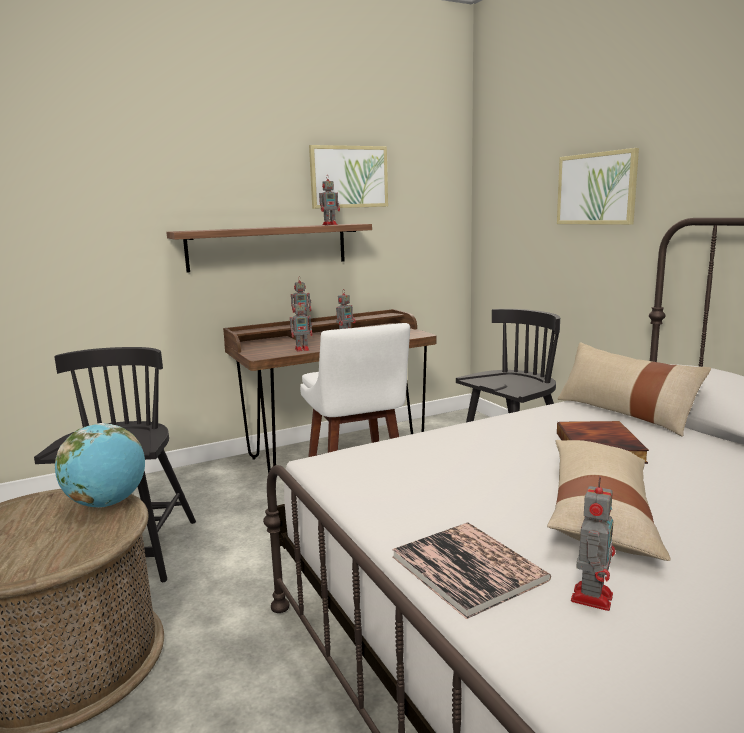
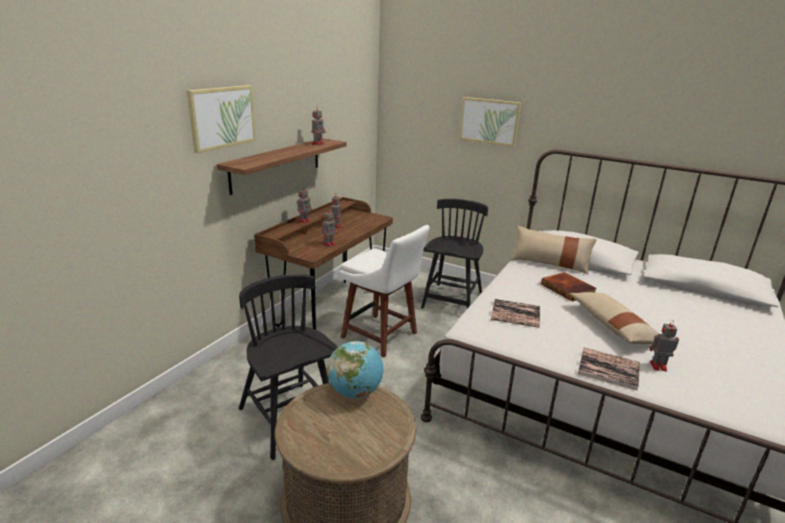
camera: 35 degrees left, 10 degrees up
(349, 177) = (319, 103): picture -> picture (222, 117)
(437, 459) = (515, 314): none -> book
(592, 596) = (657, 366): toy robot -> toy robot turned 75 degrees counterclockwise

